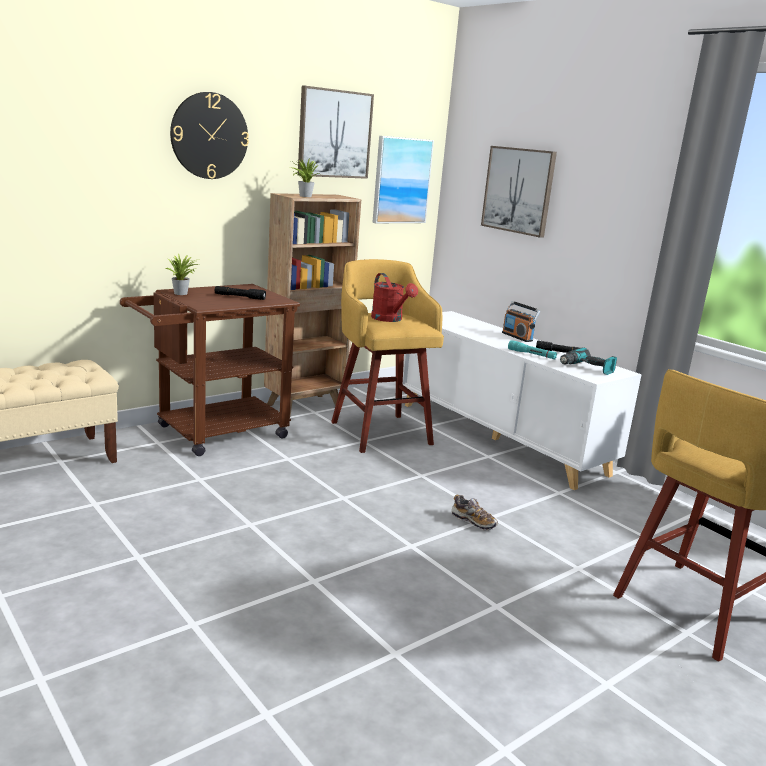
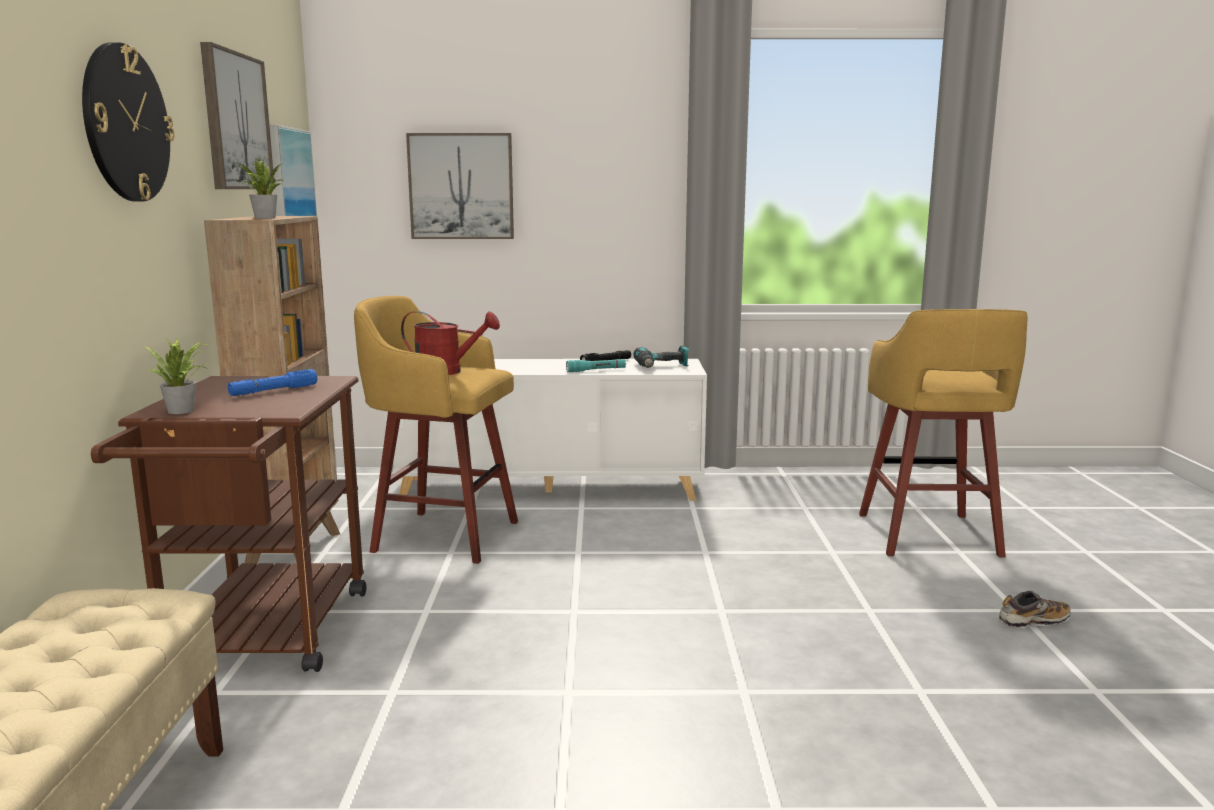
camera: 50 degrees left, 5 degrees down
(239, 297) = (273, 391): black flashlight -> blue flashlight
(473, 521) = (705, 563): shoe -> shoe (1033, 621)
(517, 337) = (534, 361): radio -> none

